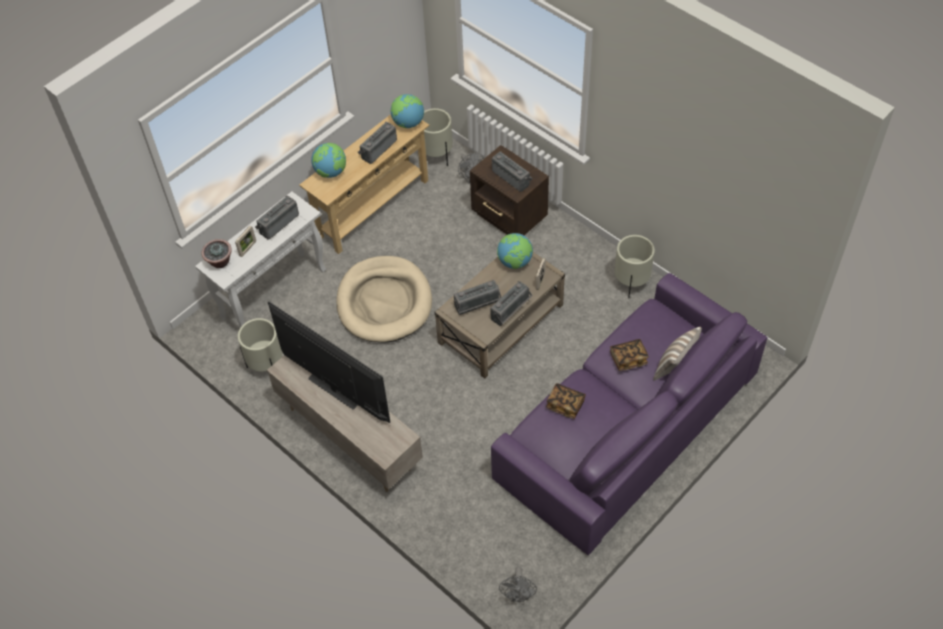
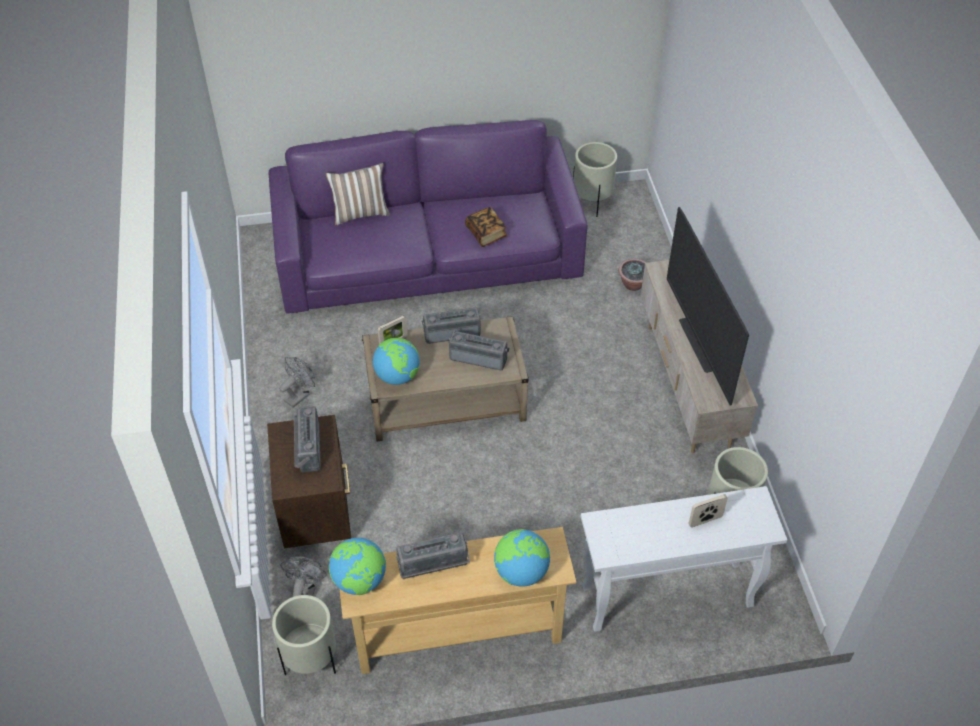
camera: 145 degrees left, 5 degrees down
(219, 262) = (752, 524): potted plant -> potted plant (633, 284)
(278, 223) = (644, 532): radio -> none
(384, 302) = (545, 501): beige dog bed -> none
(518, 595) = (632, 200): grey fan -> grey fan (299, 395)
(628, 359) = (393, 235): book -> none
(631, 283) = (281, 358): beige planter -> beige planter (592, 202)

